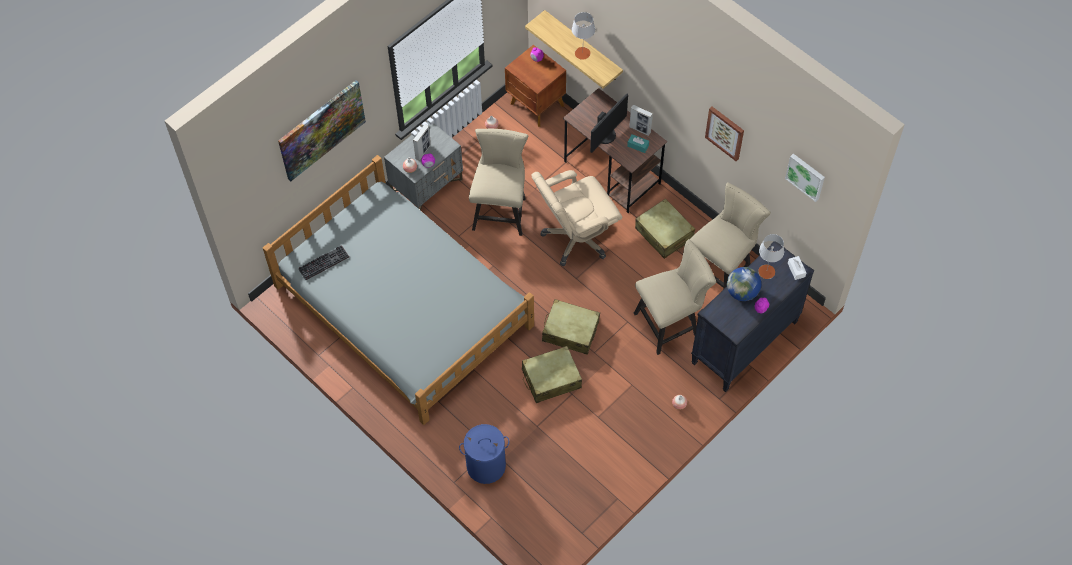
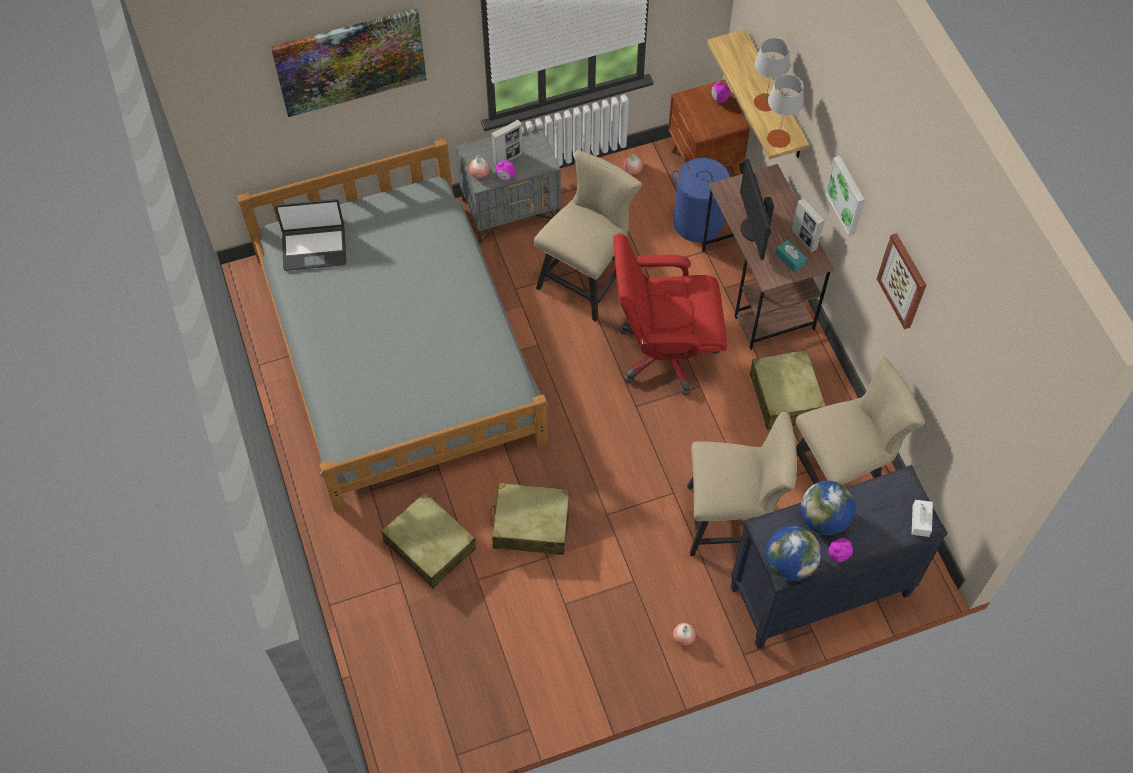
camera: 25 degrees right, 0 degrees up
(324, 262) = (314, 248): keyboard -> laptop
(485, 466) = (382, 602): blue laundry basket -> blue laundry basket (697, 222)
(570, 331) = (590, 472): beige suitcase -> beige suitcase (430, 545)
(576, 238) = (664, 354): beige office chair -> red office chair
(606, 135) = (754, 229): monitor -> monitor turned 105 degrees clockwise
(736, 326) = (789, 564): none -> globe
(766, 271) = (875, 504): grey table lamp -> grey table lamp (778, 138)
(806, 176) = (986, 387): picture -> picture (847, 195)

